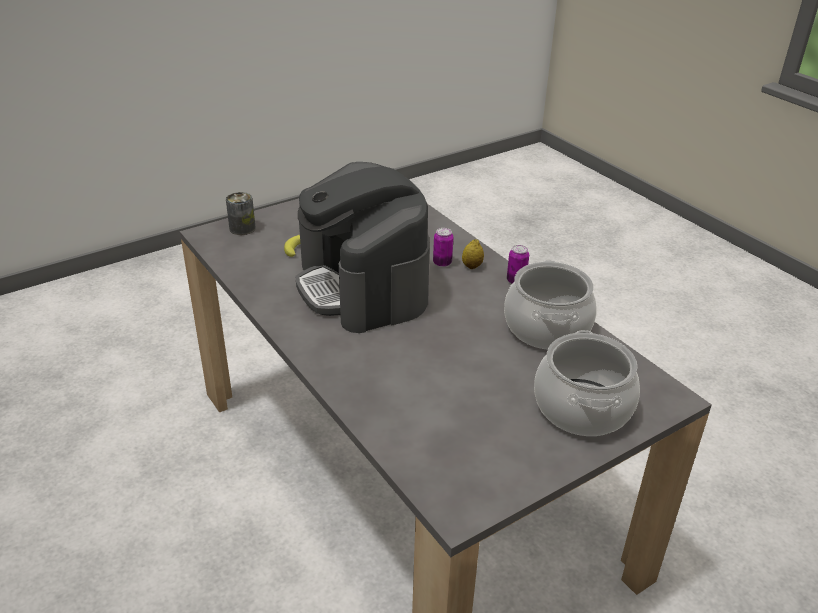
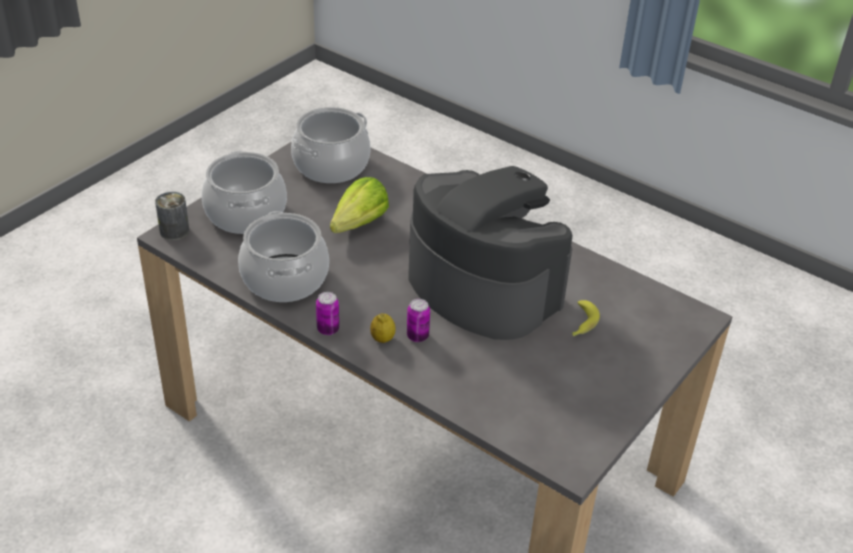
camera: 160 degrees right, 5 degrees up
(242, 228) = (671, 335): can -> can (174, 231)
(459, 457) = (331, 165): none -> cooking pot
(460, 366) = (354, 227): none -> lettuce

